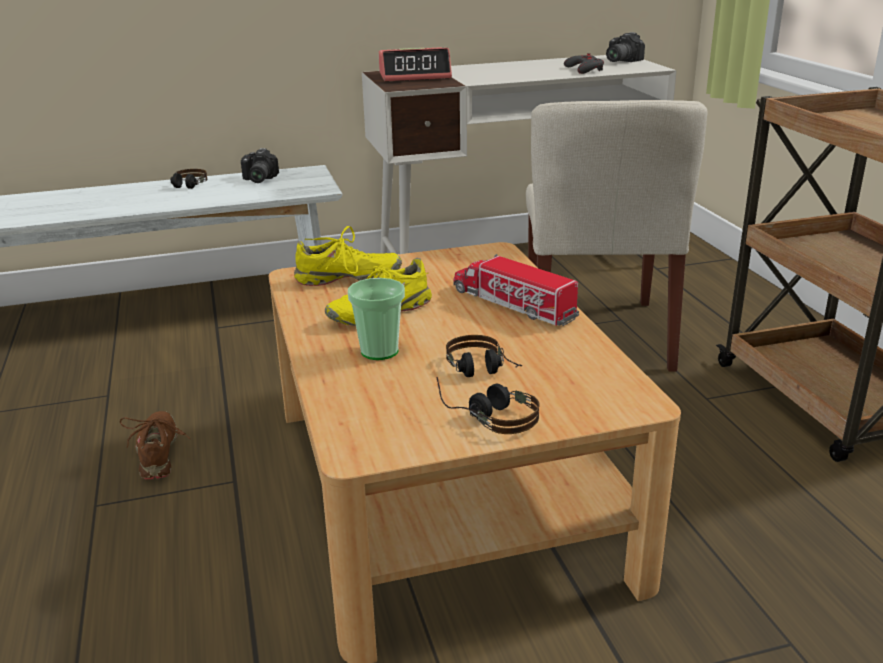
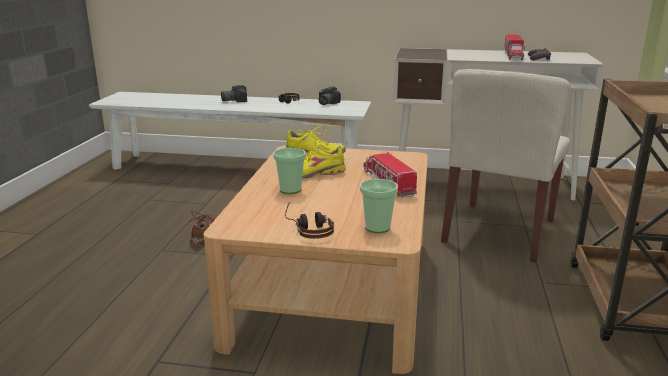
camera: 25 degrees right, 5 degrees down
(415, 76) = (426, 52): alarm clock -> none
(483, 372) = (331, 210): headphones -> none
(545, 69) = (513, 55): none -> toy truck
(584, 387) = (377, 228): none -> cup
(619, 61) = (572, 56): camera -> camera (233, 101)

